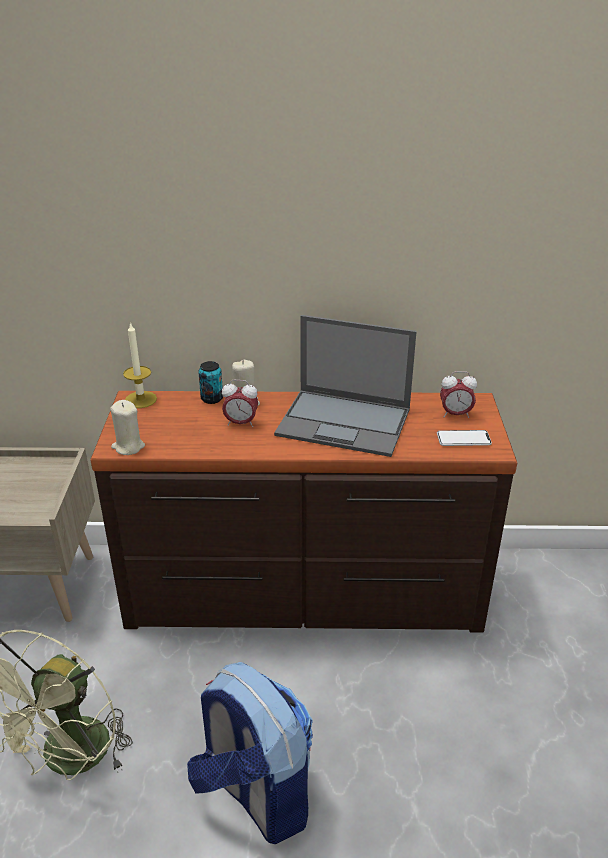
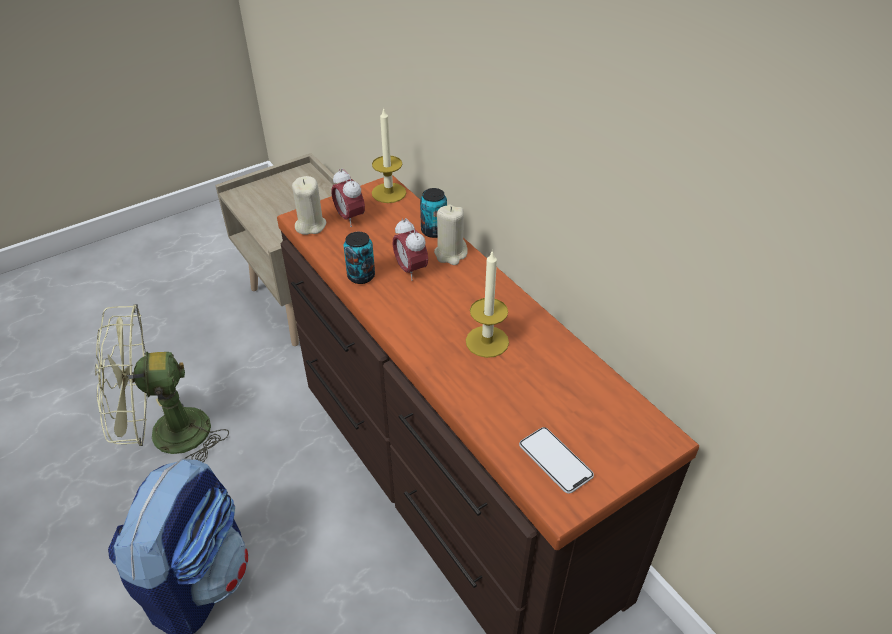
camera: 55 degrees right, 10 degrees up
(220, 445) = (361, 276): none -> can
(345, 422) = (487, 341): laptop -> candle
(455, 414) = (603, 429): alarm clock -> alarm clock (350, 218)

